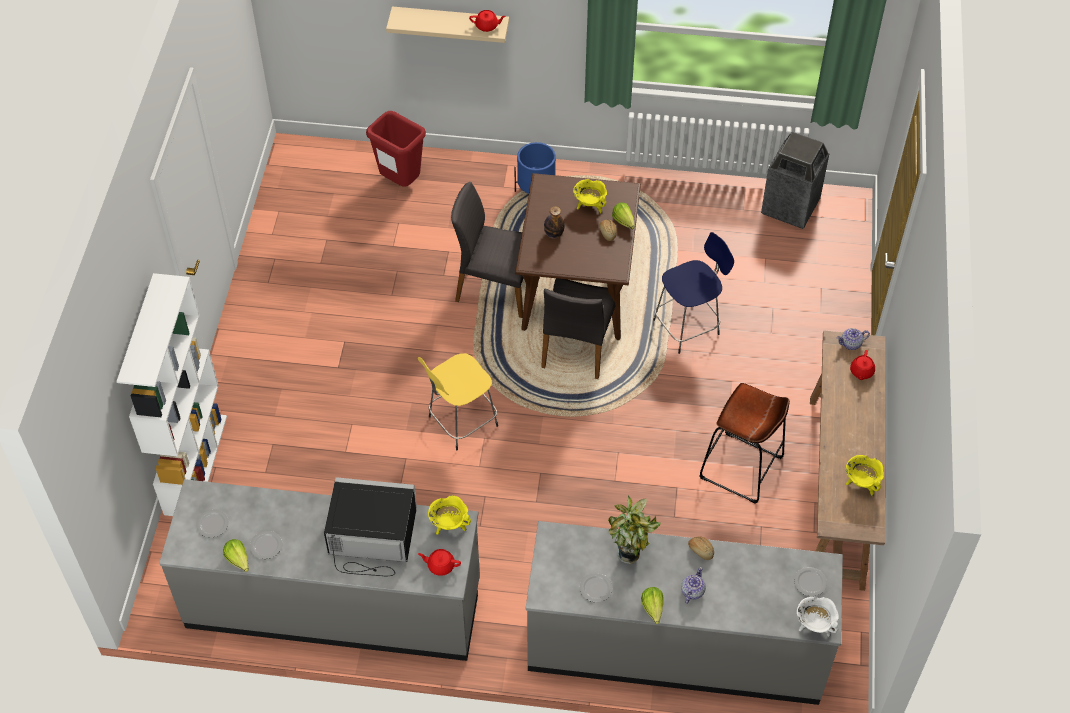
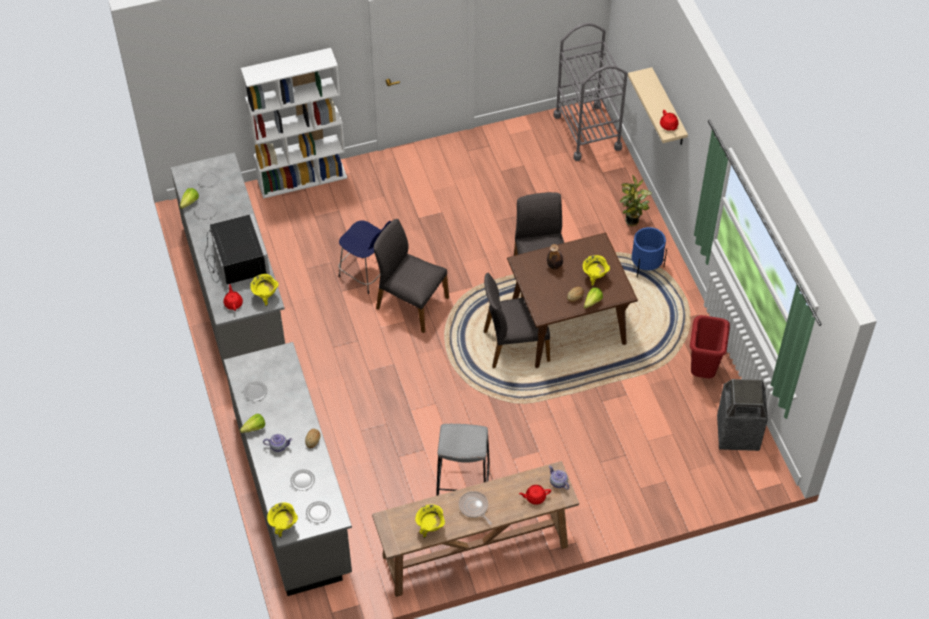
camera: 65 degrees right, 0 degrees up
(317, 164) = (587, 132): none -> grey cart
(400, 182) = (602, 184): red trash can -> red trash can (702, 371)
(461, 422) = (411, 303): yellow stool -> grey chair
(631, 556) = (289, 402): potted plant -> potted plant (632, 222)
(688, 326) = (574, 406): blue stool -> blue stool (366, 274)
(741, 468) = (462, 483): brown stool -> grey stool
(756, 583) = (302, 480): none -> plate
(814, 626) = (283, 526): white cooking pot -> yellow cooking pot
(851, 432) = (474, 507): none -> frying pan

